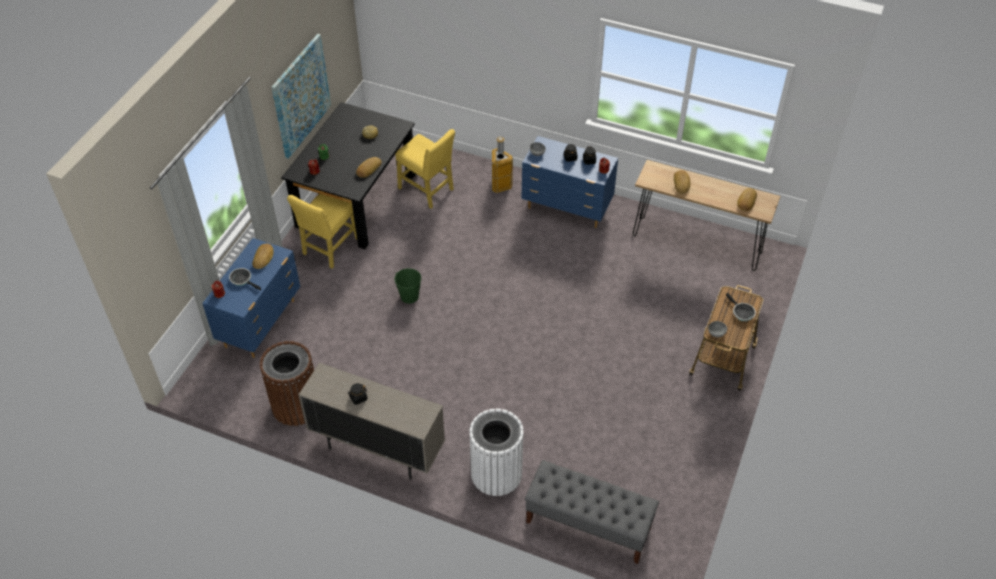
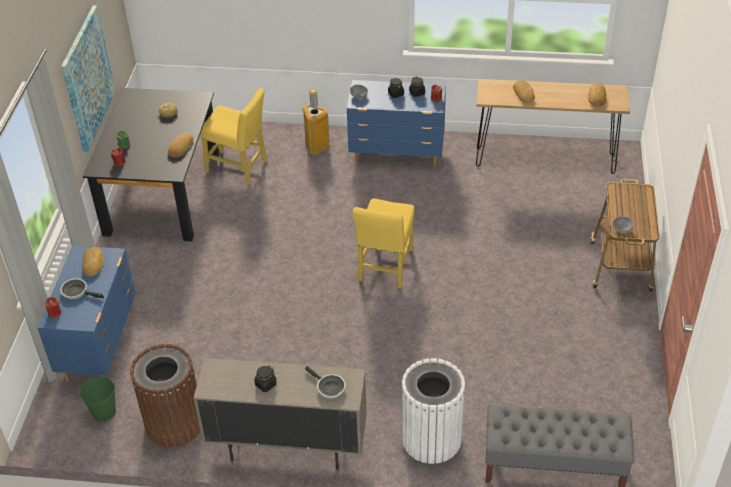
camera: 15 degrees left, 5 degrees down
(329, 248) = (151, 249): yellow chair -> yellow chair (386, 267)
(409, 296) = (261, 278): green bucket -> green bucket (104, 411)
(741, 313) = (638, 204): frying pan -> frying pan (329, 388)

